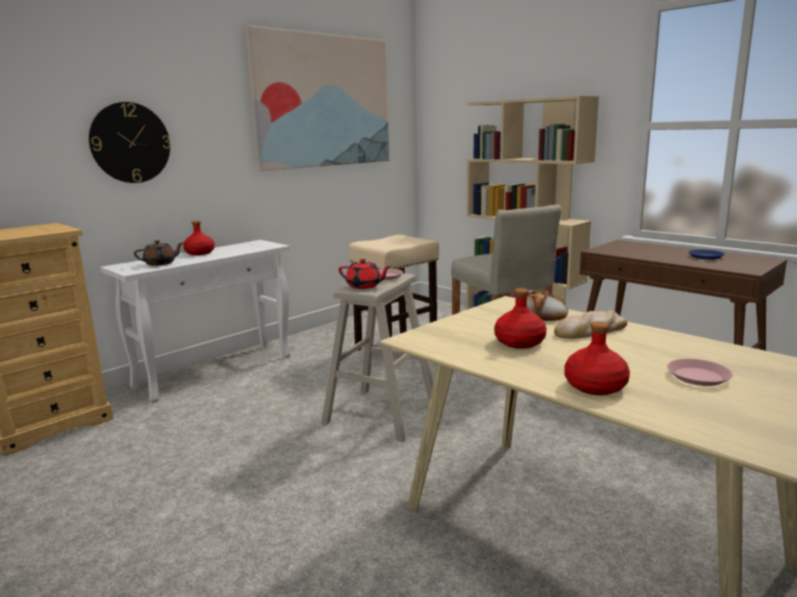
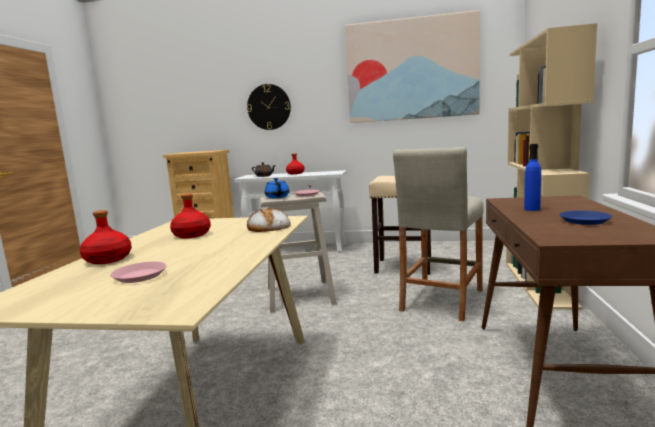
camera: 55 degrees right, 5 degrees down
(364, 286) = (277, 197): red teapot -> blue teapot
(590, 330) = (237, 241): bread -> none
(648, 254) = (532, 209): none -> blue bottle

